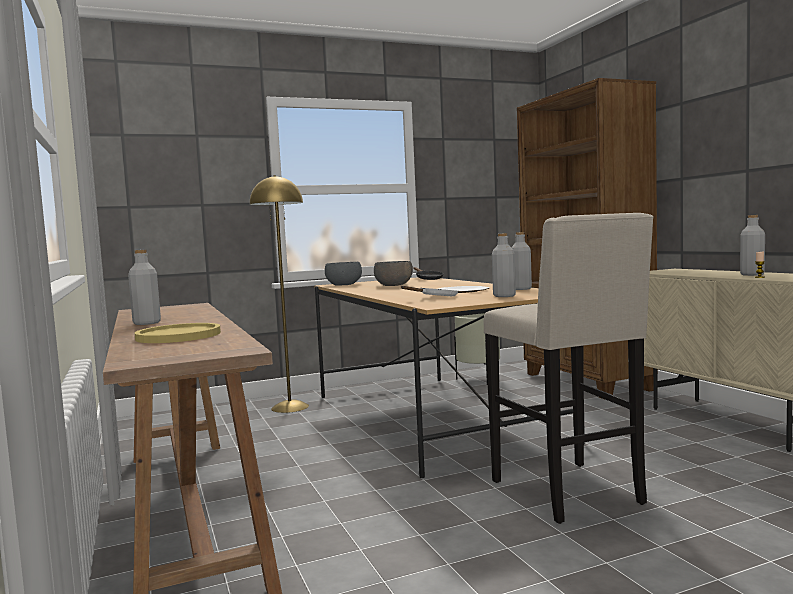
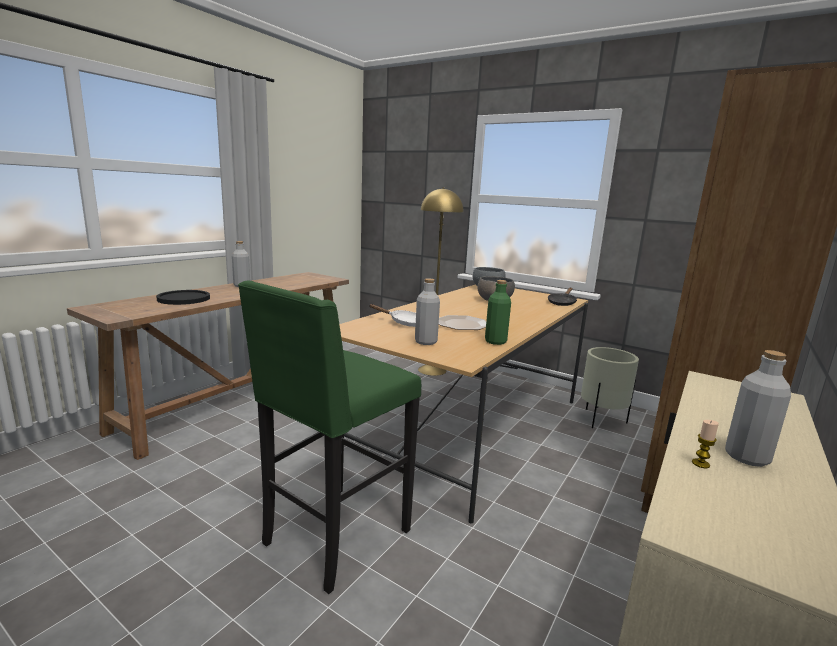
camera: 55 degrees right, 10 degrees up
(178, 336) = (184, 299): yellow plate -> black plate
(521, 289) = (495, 341): grey bottle -> green bottle
(570, 493) = (334, 538): beige stool -> green stool

